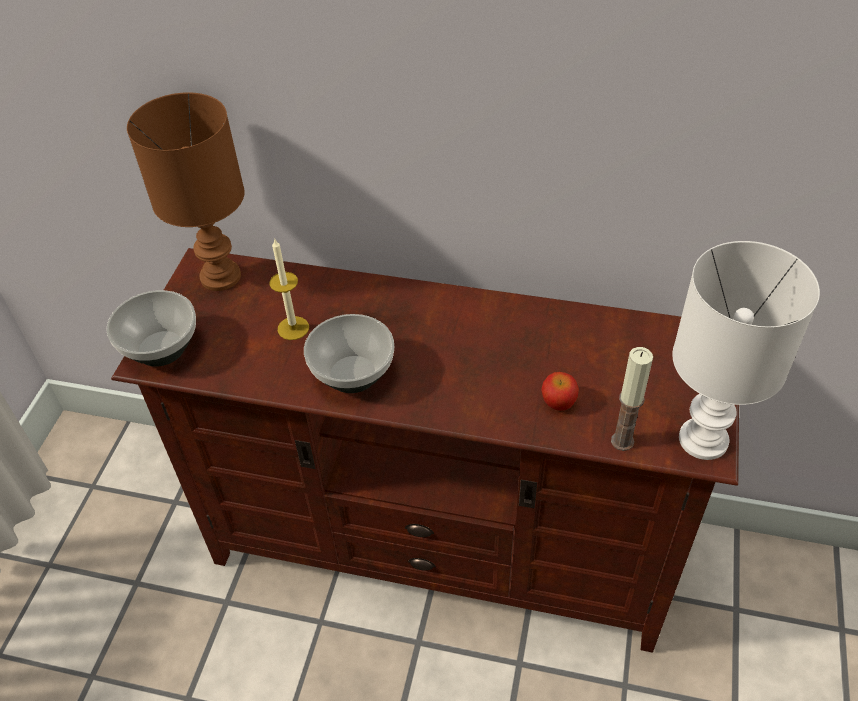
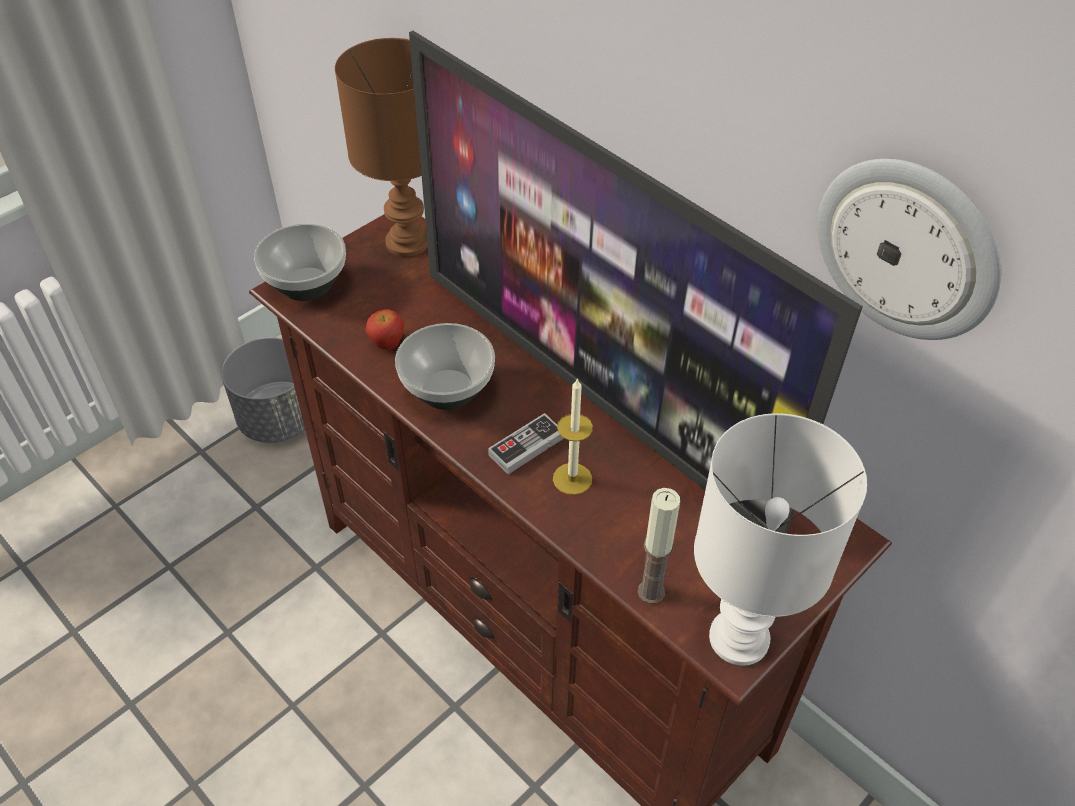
camera: 30 degrees right, 0 degrees up
(103, 500) = (279, 419): none -> grey planter
(293, 328) = (431, 320): candle -> candle (572, 479)
(449, 386) = (526, 446): none -> game controller
(466, 323) = (594, 394): none -> television
(558, 402) = (619, 518): apple -> apple (387, 342)
(718, 95) = (908, 248): none -> wall clock

